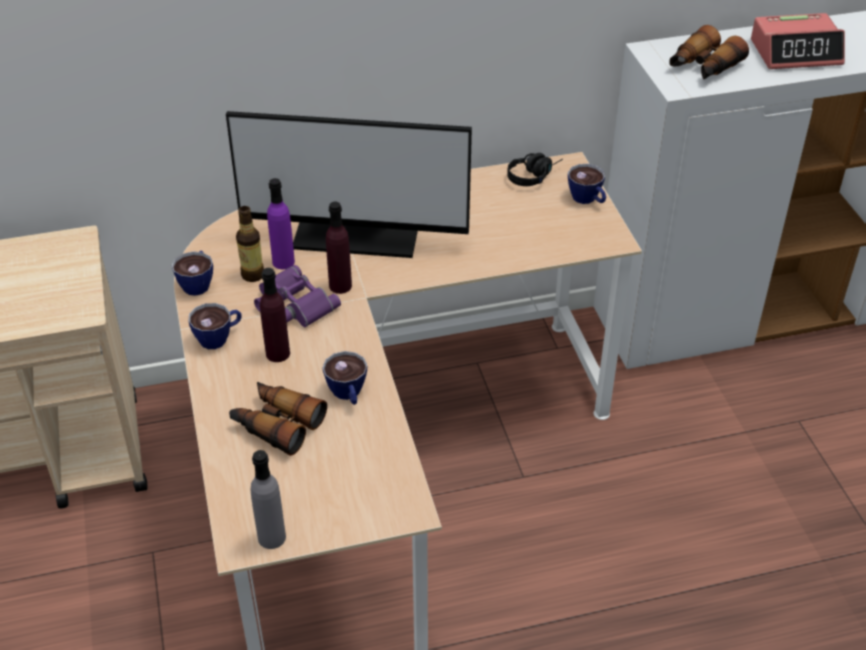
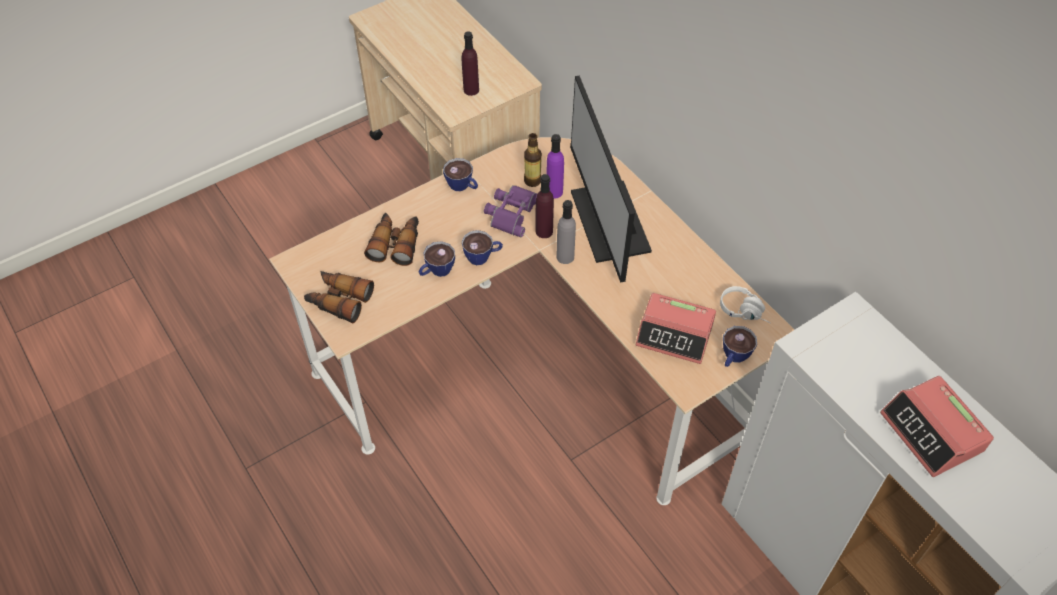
camera: 70 degrees right, 10 degrees up
(198, 283) = (510, 156): cup -> cup (483, 256)
(271, 537) = (302, 274): grey bottle -> grey bottle (565, 257)
(278, 353) = (460, 221): purple bottle -> purple bottle (471, 90)
(534, 175) = (745, 311): black headphones -> white headphones
(540, 229) = (675, 334): none -> alarm clock
(703, 67) = (851, 358): binoculars -> binoculars (339, 300)

